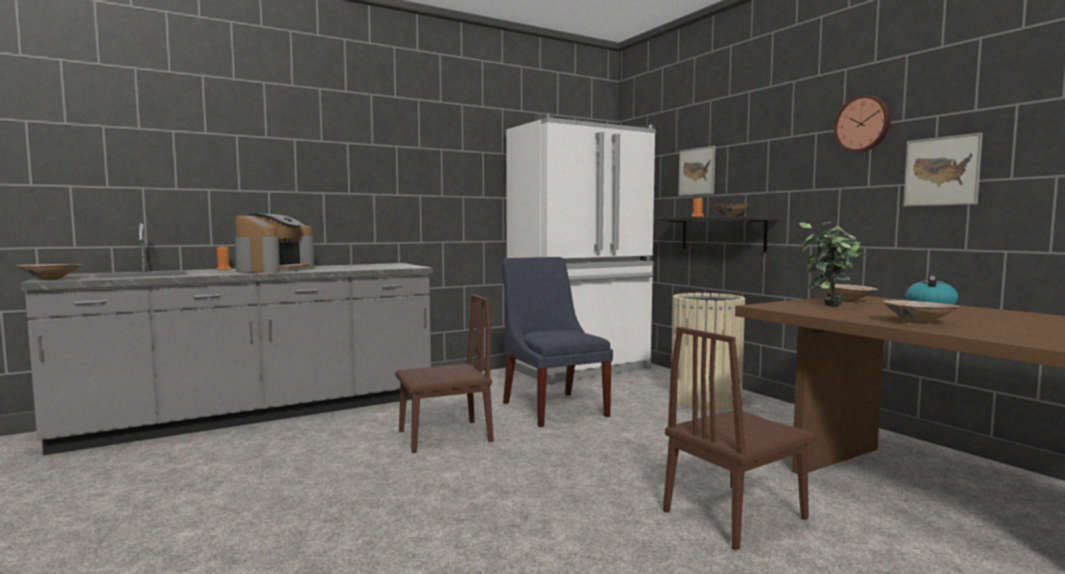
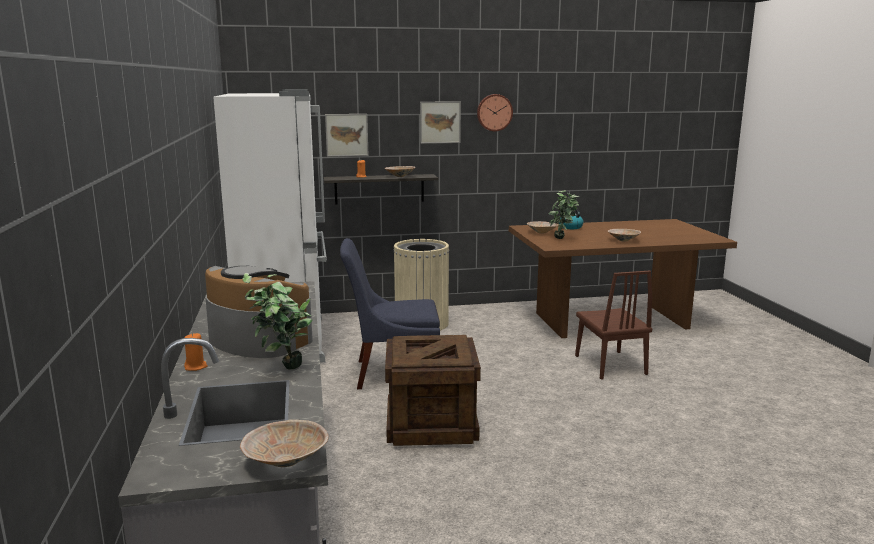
camera: 70 degrees left, 10 degrees up
(209, 273) = (281, 370): none -> potted plant
(444, 436) = (431, 425): brown chair -> crate
(941, 171) = (540, 146): picture -> picture (440, 122)

